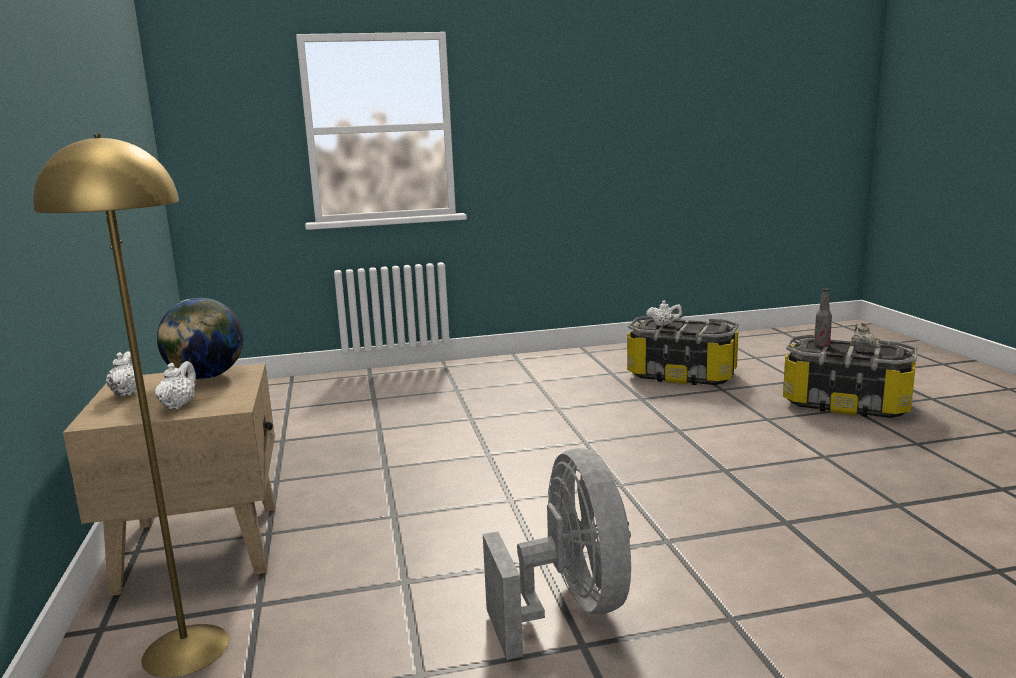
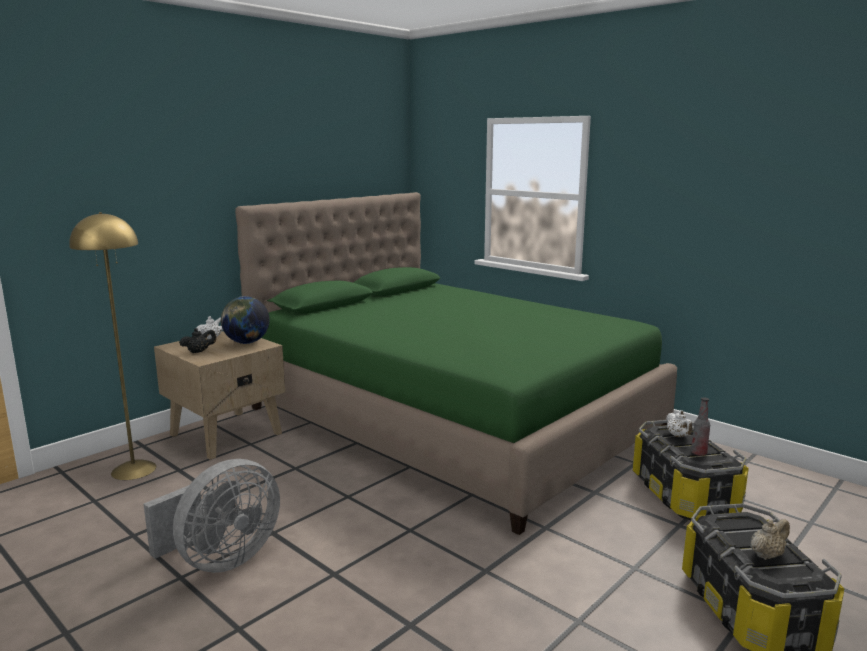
camera: 55 degrees right, 0 degrees up
(178, 405) = (199, 352): white teapot -> black teapot
(412, 411) = (450, 419): none -> green bed
(821, 345) = (745, 527): bottle -> bottle (698, 453)

